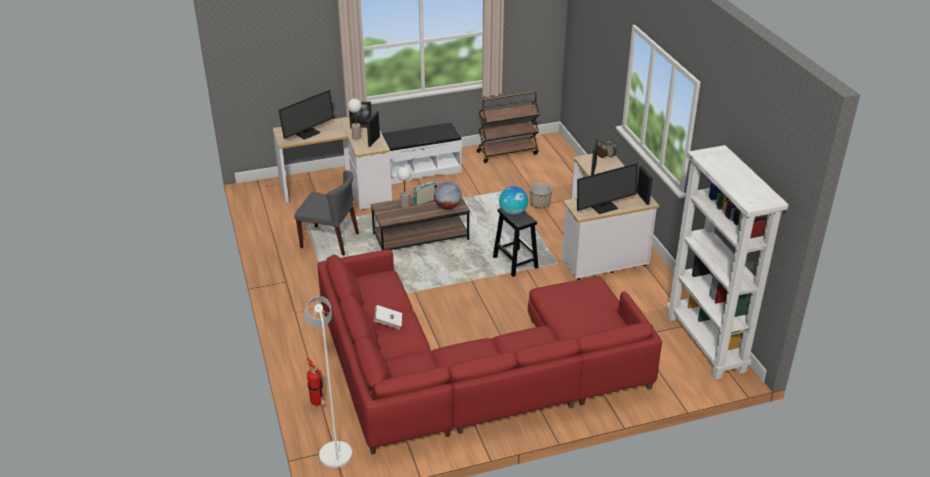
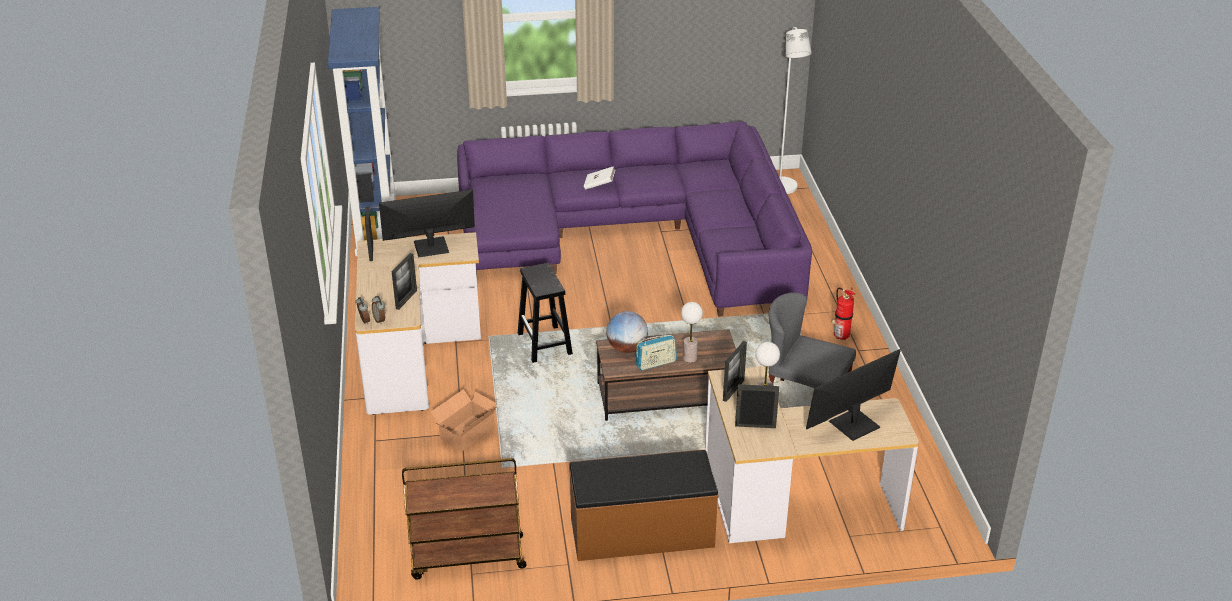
camera: 170 degrees left, 0 degrees up
(318, 403) = (801, 223): fire extinguisher -> fire extinguisher (840, 335)
(388, 322) = (727, 210): white book -> white book (599, 185)
(421, 170) = (642, 533): white bench -> brown bench
(472, 370) = (638, 234): red sofa -> purple sofa
(513, 212) = (546, 282): globe -> none
(540, 204) = (465, 433): planter -> cardboard box
(706, 343) = (377, 233): white bookcase -> blue bookcase

